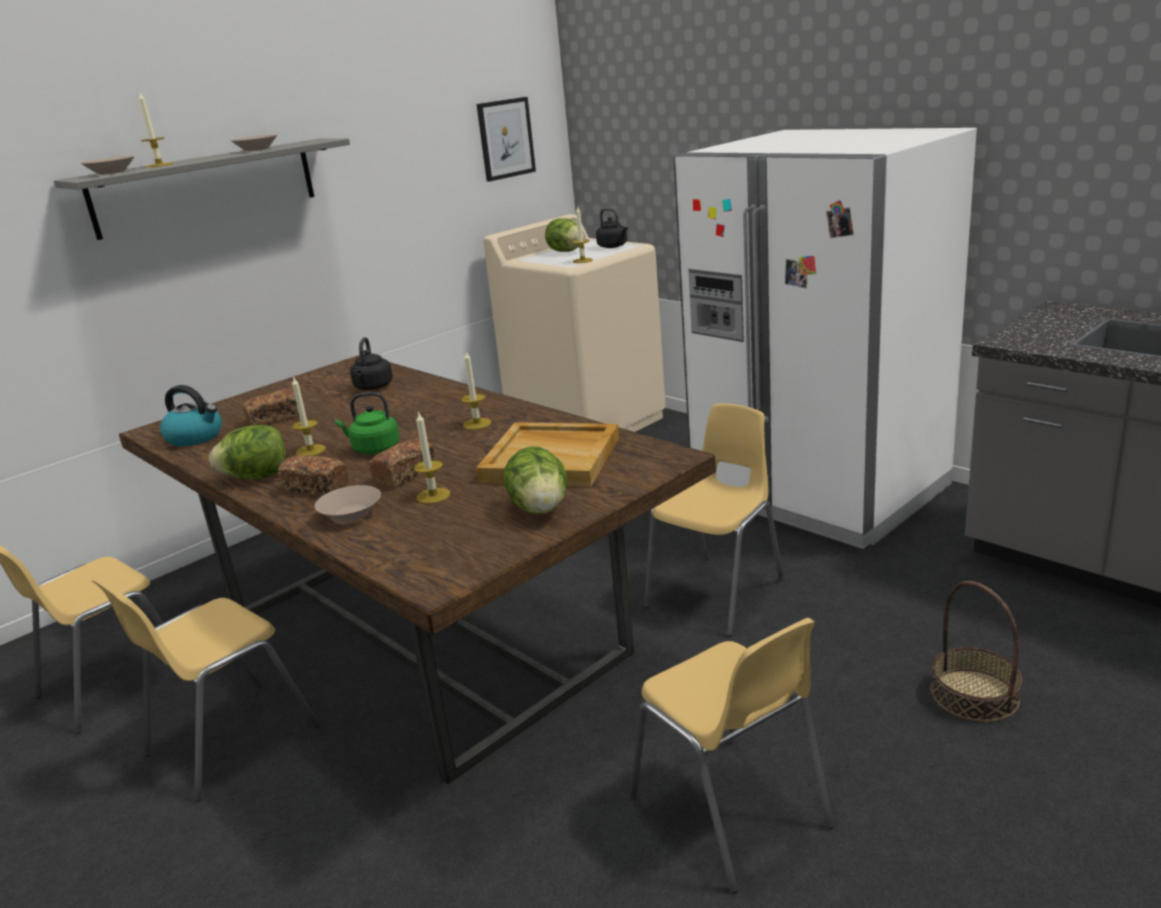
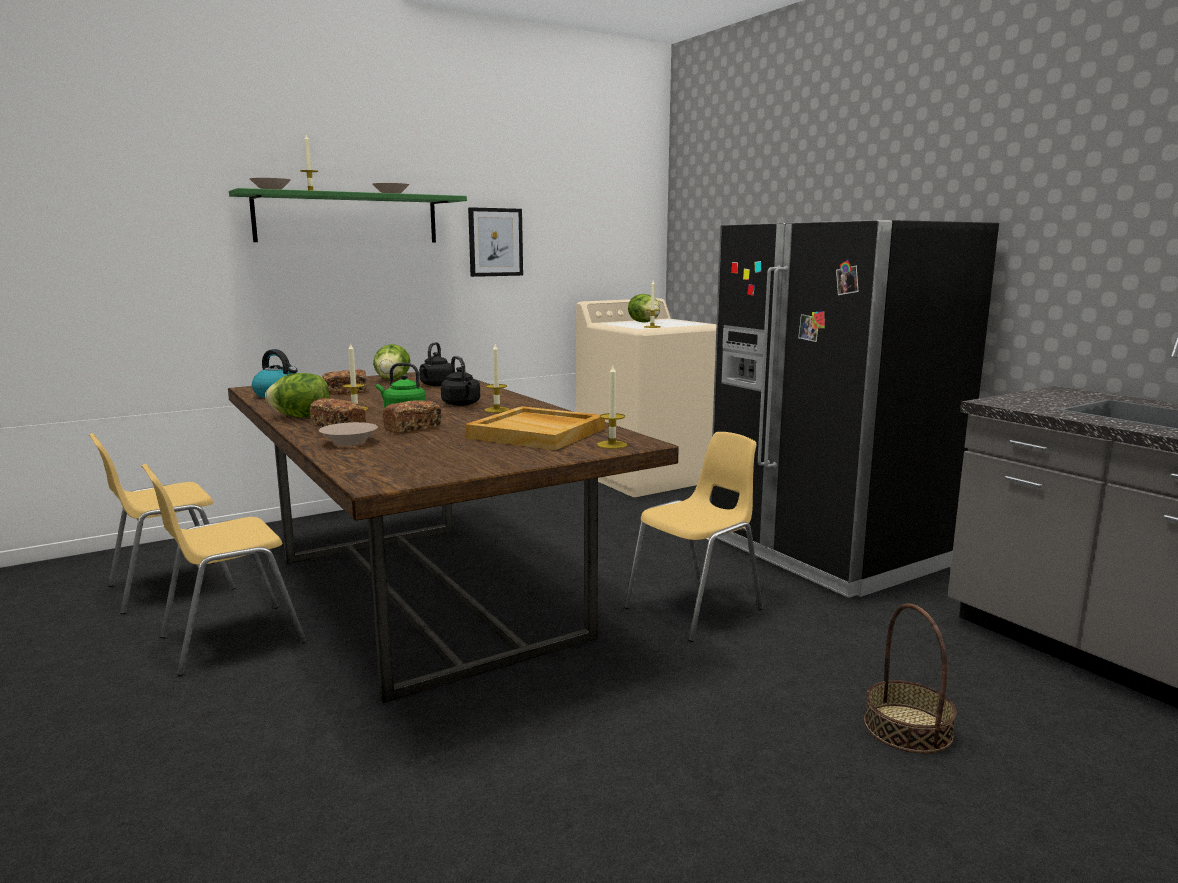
camera: 10 degrees right, 10 degrees down
(206, 187) = (348, 218): grey shelf -> green shelf
(433, 496) = (423, 440): candle -> candle (612, 445)
(506, 138) = (610, 227): picture -> picture (495, 242)
(540, 509) = (501, 456): lettuce -> lettuce (392, 379)
(613, 246) = (685, 323): black kettle -> black kettle (462, 404)
(731, 812) = (621, 774): yellow chair -> none
(819, 491) = (828, 551): white fridge -> black fridge

